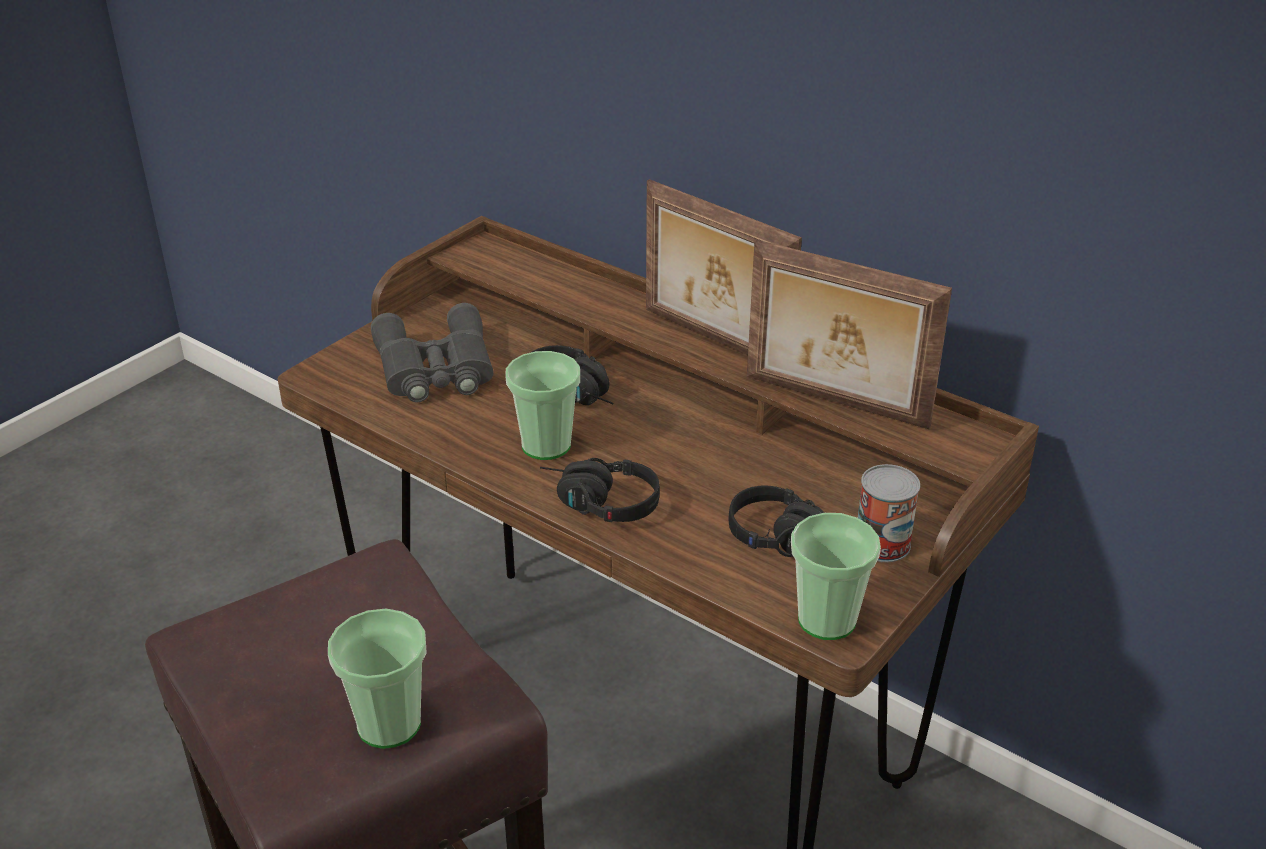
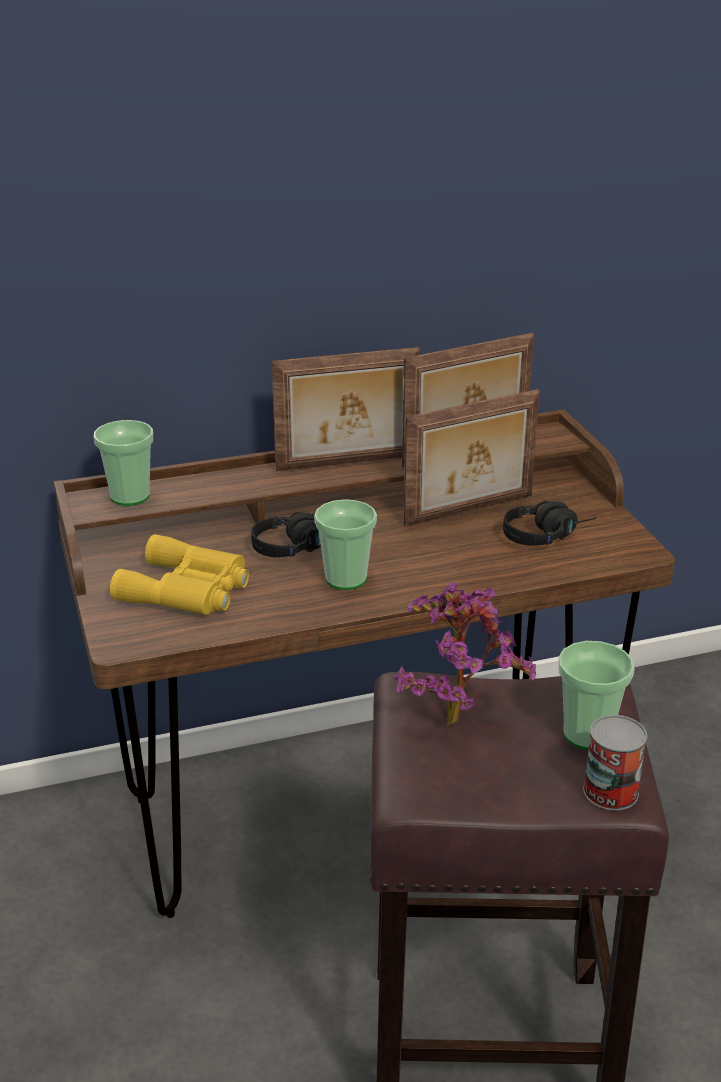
camera: 55 degrees left, 5 degrees down
(351, 615) = (456, 716): none -> potted plant
(434, 368) = (188, 590): grey binoculars -> yellow binoculars
(596, 504) = (434, 583): black headphones -> none
(778, 468) = (470, 511): none -> picture frame
(826, 620) = (627, 551): cup -> cup (130, 496)
(882, 543) = (577, 509): can -> can (610, 791)

